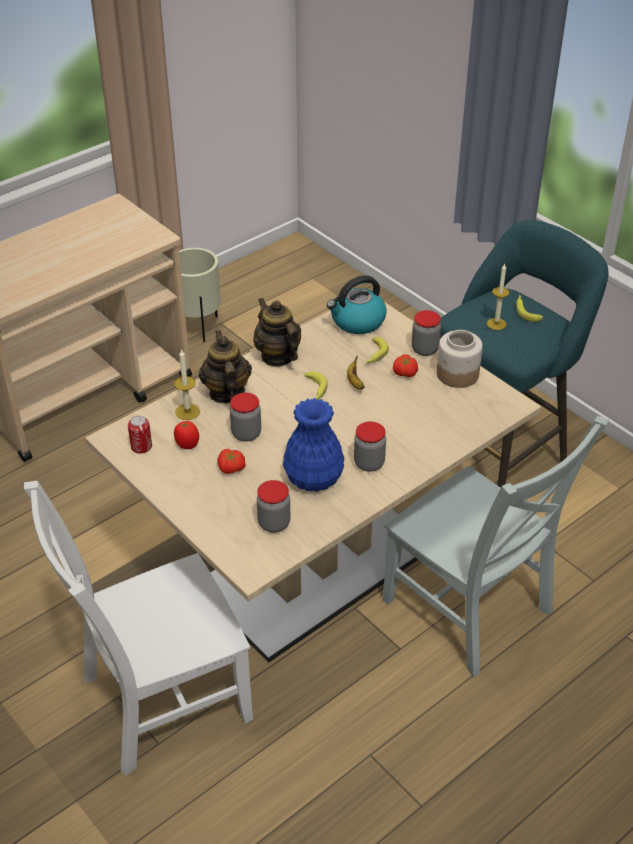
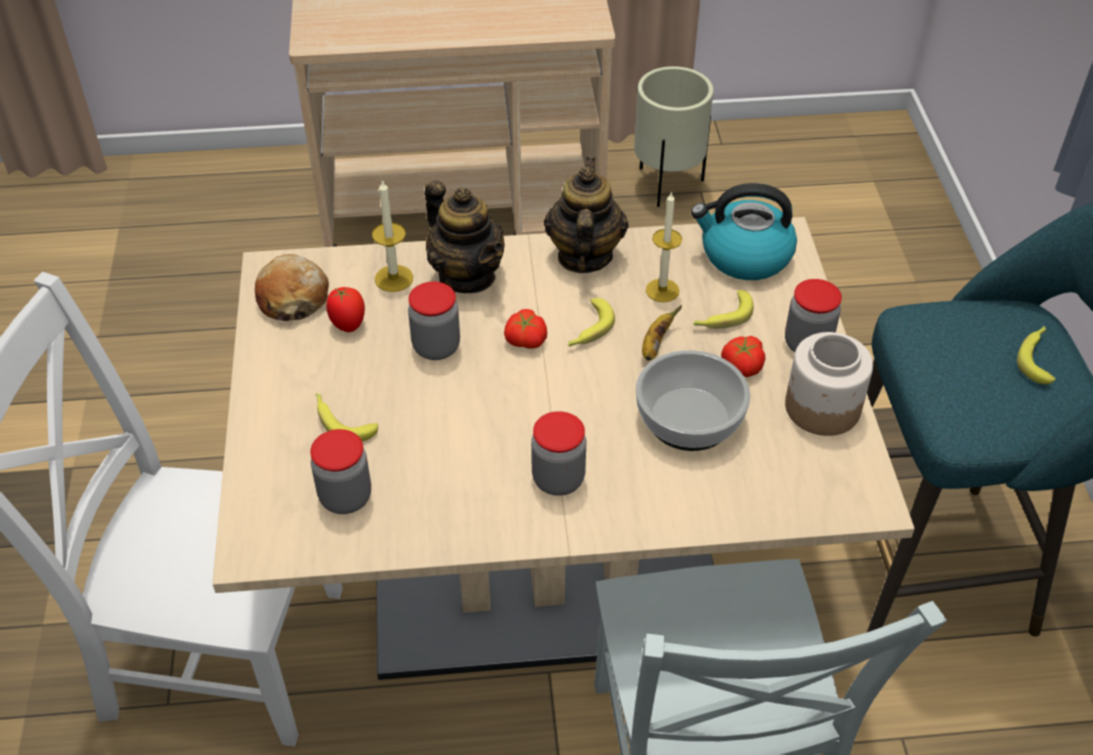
camera: 35 degrees right, 5 degrees up
(141, 446) = (293, 298): can -> bread
(226, 393) = (467, 276): teapot -> teapot turned 120 degrees clockwise
(231, 468) = (369, 386): tomato -> tomato (525, 340)
(234, 491) = (341, 421): none -> banana
(314, 478) = (462, 460): blue vase -> none
(402, 407) = (688, 418): none -> bowl
(496, 324) = (966, 357): candle -> candle (662, 290)

